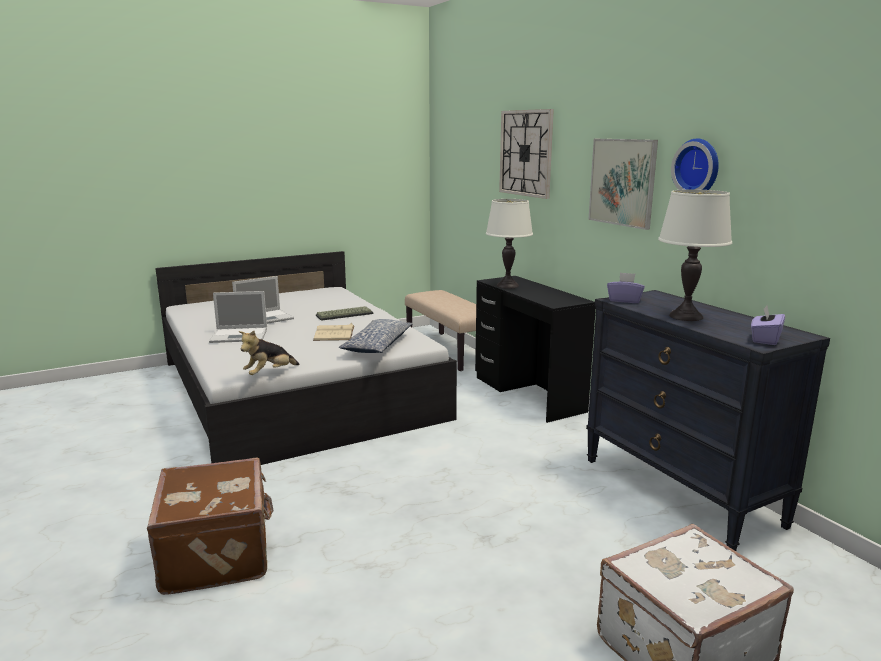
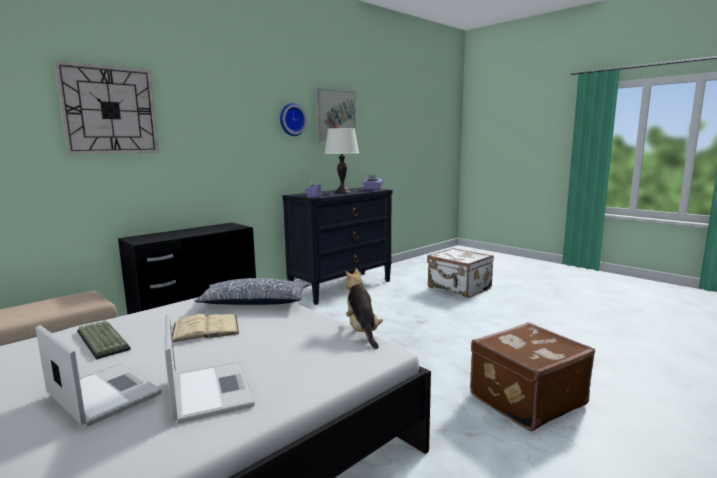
camera: 105 degrees left, 5 degrees down
(269, 373) = (362, 331): plush toy -> plush toy turned 135 degrees counterclockwise
(507, 286) = (168, 237): white table lamp -> none
(622, 182) = (239, 131): picture -> picture (335, 116)

